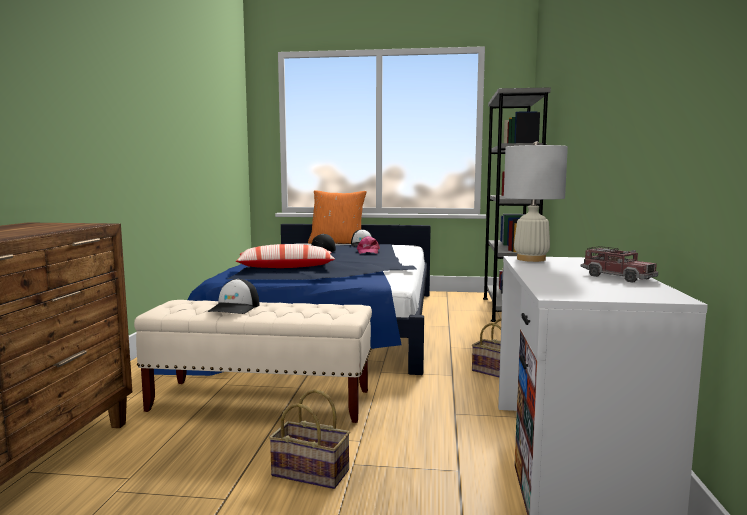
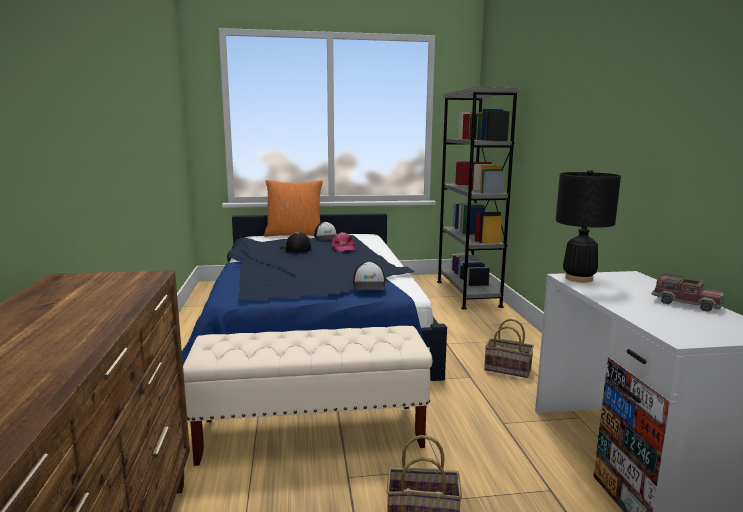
camera: 15 degrees left, 5 degrees up
(235, 308) = (286, 344): cap -> cap (369, 285)
(286, 267) = (284, 278): pillow -> none
(531, 259) = (579, 278): white table lamp -> black table lamp

